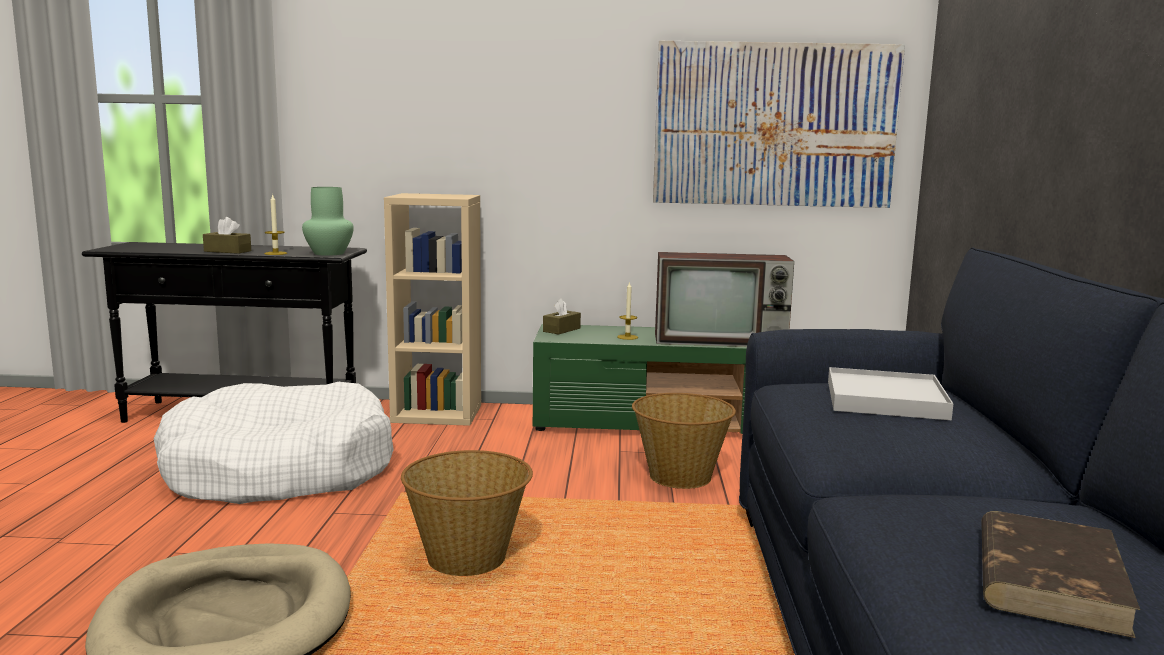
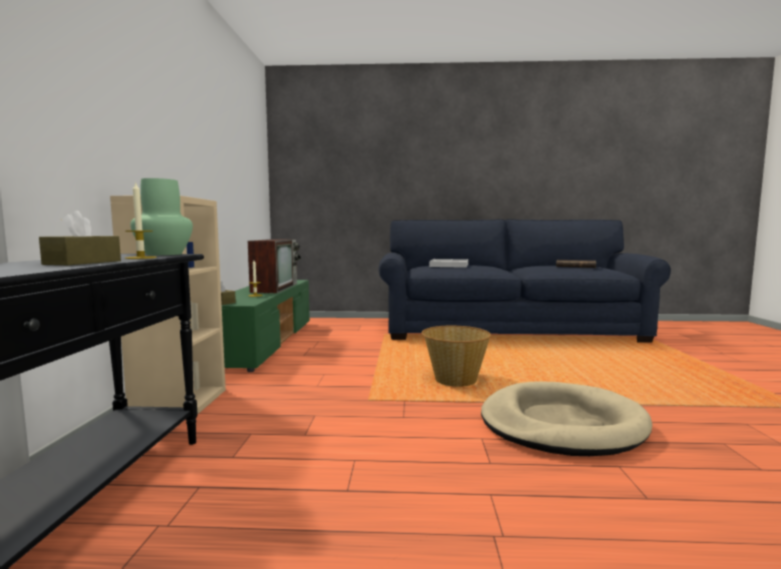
camera: 90 degrees left, 5 degrees down
(279, 470) = (311, 451): white dog bed -> none
(680, 476) = (345, 346): basket -> none
(774, 125) = (244, 169): picture -> none

